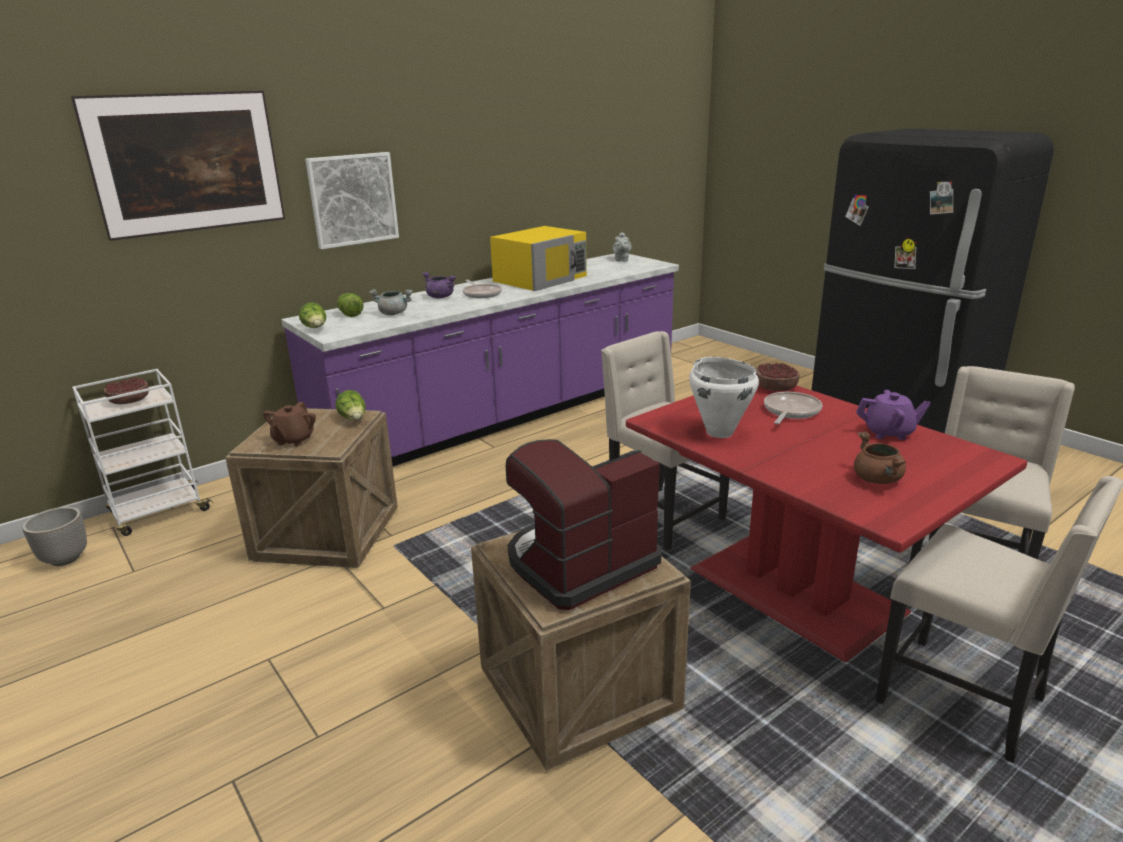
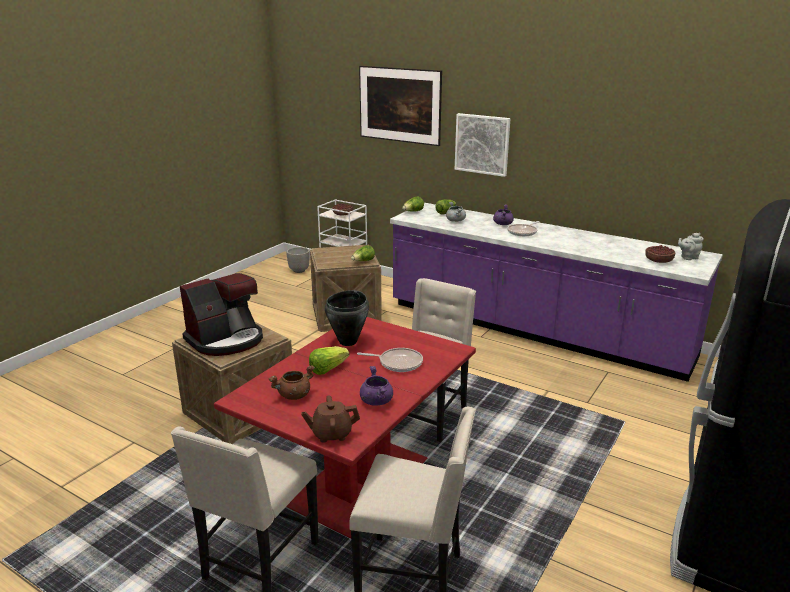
camera: 70 degrees right, 0 degrees up
(293, 440) = (330, 256): brown teapot -> brown teapot (331, 434)
(541, 278) = (586, 241): yellow microwave -> none
(579, 564) = (226, 340): coffee machine -> coffee machine turned 105 degrees clockwise
(719, 432) = (348, 341): white cooking pot -> black cooking pot
(775, 387) = (444, 355): bowl -> bowl (659, 260)
(801, 452) = (327, 369): none -> lettuce
(889, 433) = (376, 401): purple teapot -> purple cooking pot

